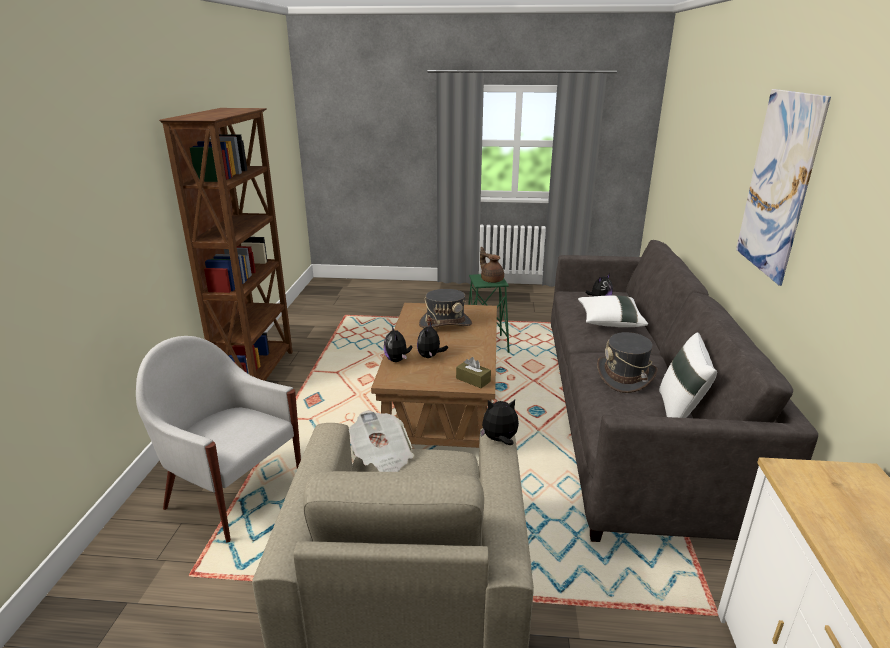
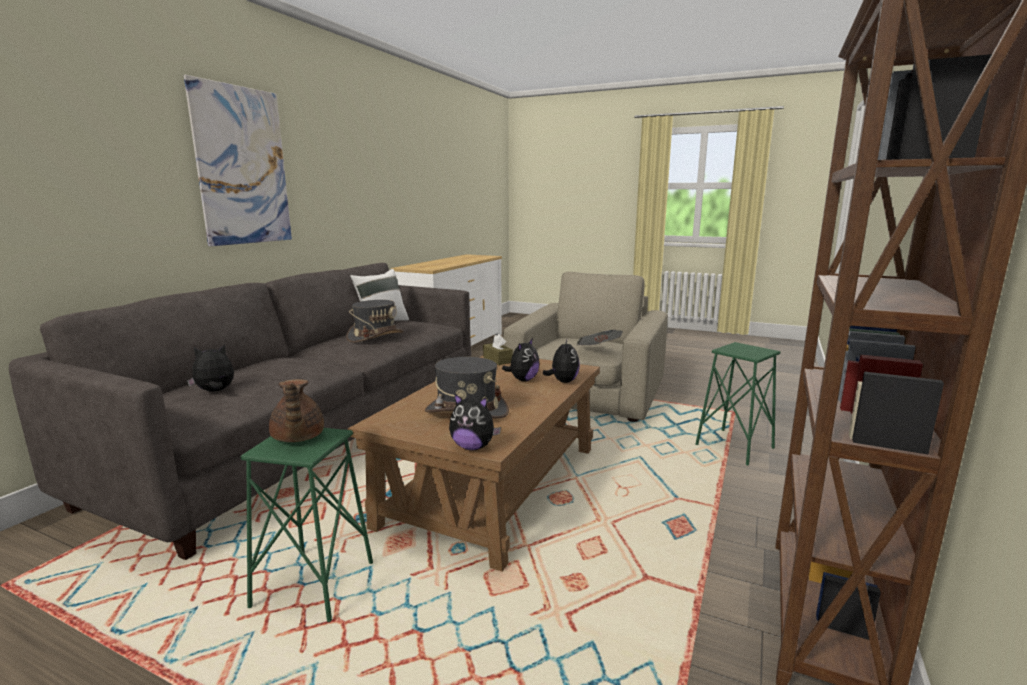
camera: 160 degrees left, 10 degrees down
(233, 492) = (734, 447): white armchair -> green stool
(499, 440) = (520, 322): plush toy -> plush toy (473, 447)
(609, 322) = (280, 366): white pillow -> none

